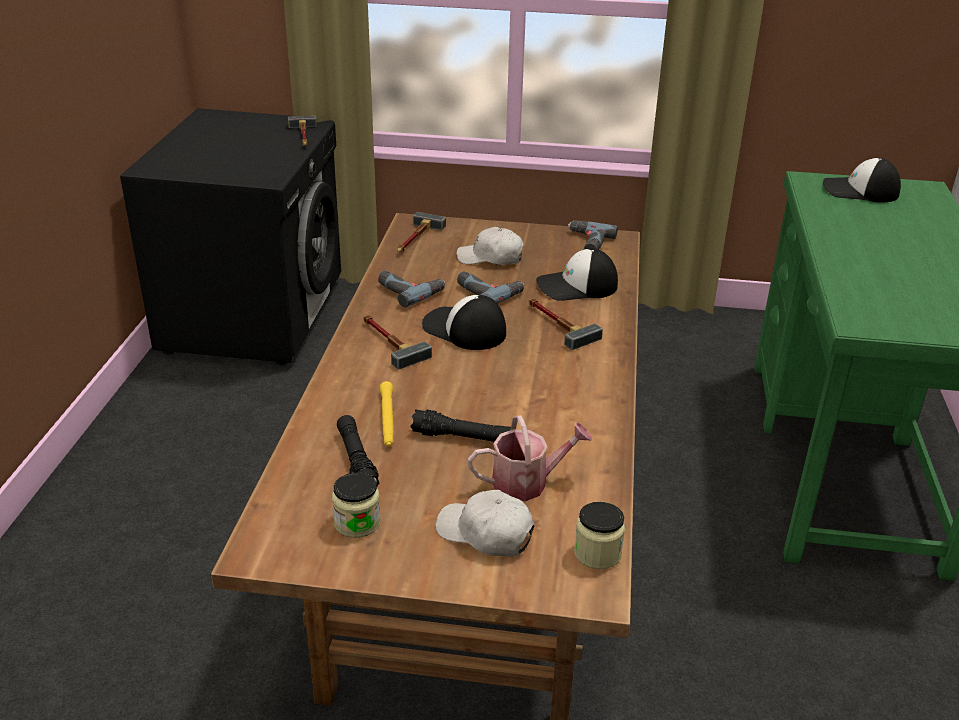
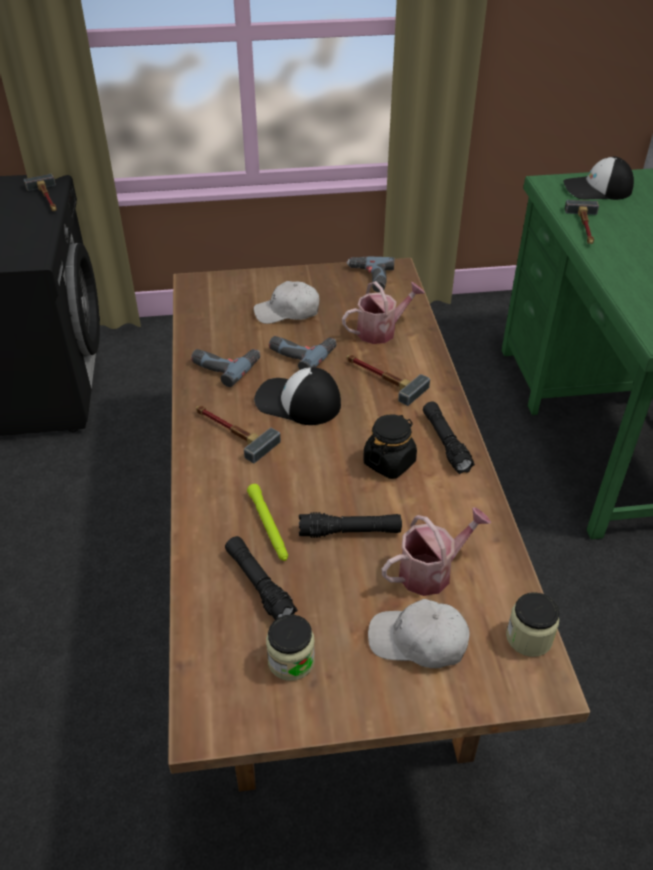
camera: 15 degrees left, 10 degrees up
(387, 419) = (268, 526): yellow flashlight -> green flashlight
(415, 239) = (206, 302): hammer -> hammer (584, 228)
(530, 391) = (389, 462): none -> black jar
(576, 286) = (381, 331): cap -> watering can
(595, 386) = (445, 443): none -> black flashlight

